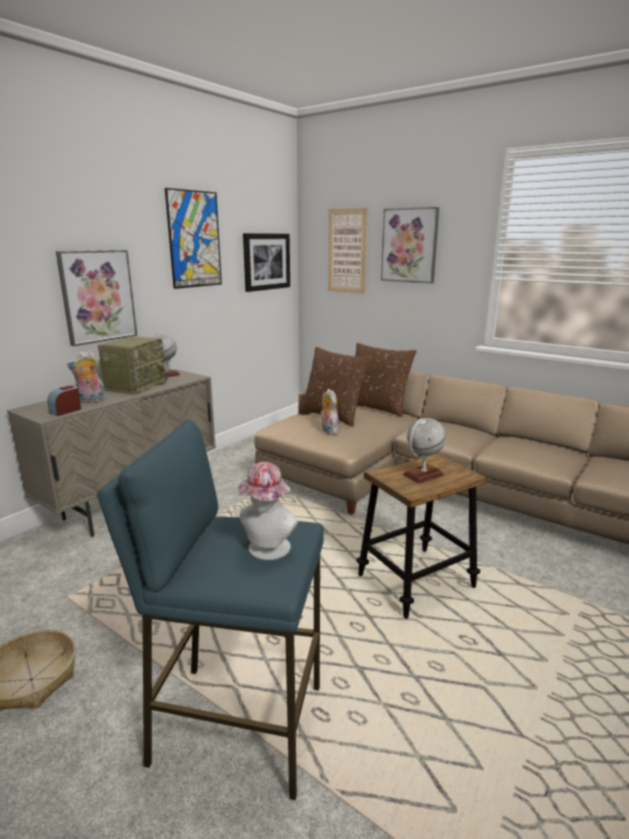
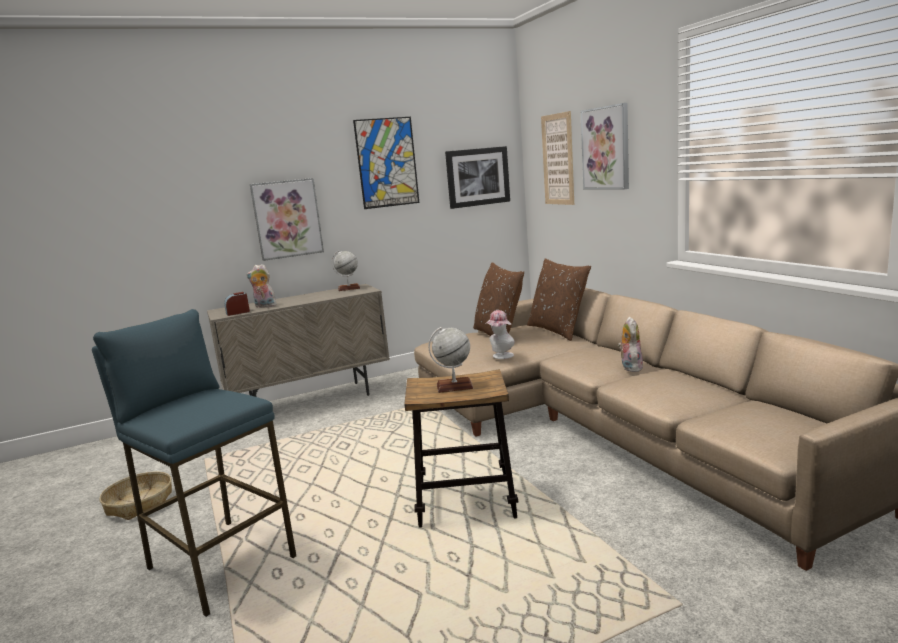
camera: 30 degrees right, 5 degrees down
(136, 386) = (313, 296): radio -> none
(267, 551) = (200, 409): hat -> hat (501, 356)
(328, 431) = (474, 348): plush toy -> plush toy (630, 367)

